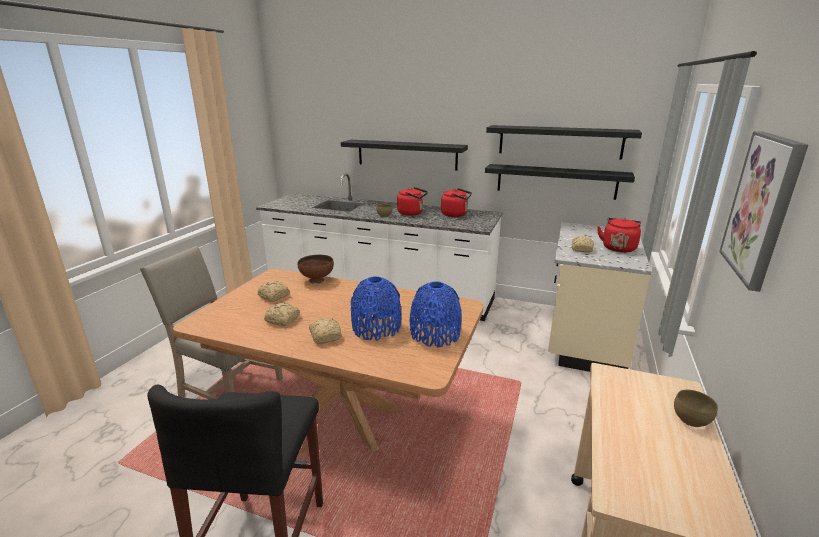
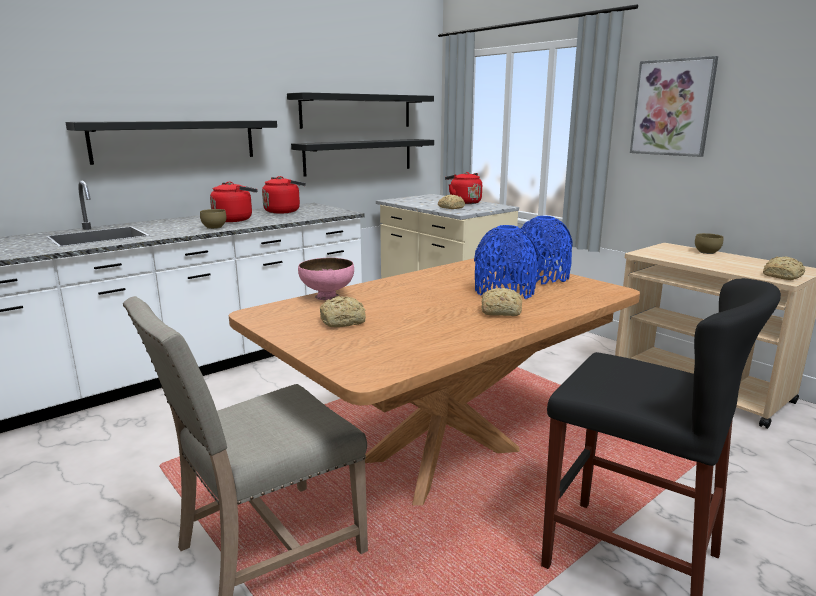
camera: 60 degrees left, 5 degrees down
(283, 320) = (430, 324): bread -> bread (783, 276)
(317, 280) = (327, 296): brown bowl -> pink bowl

